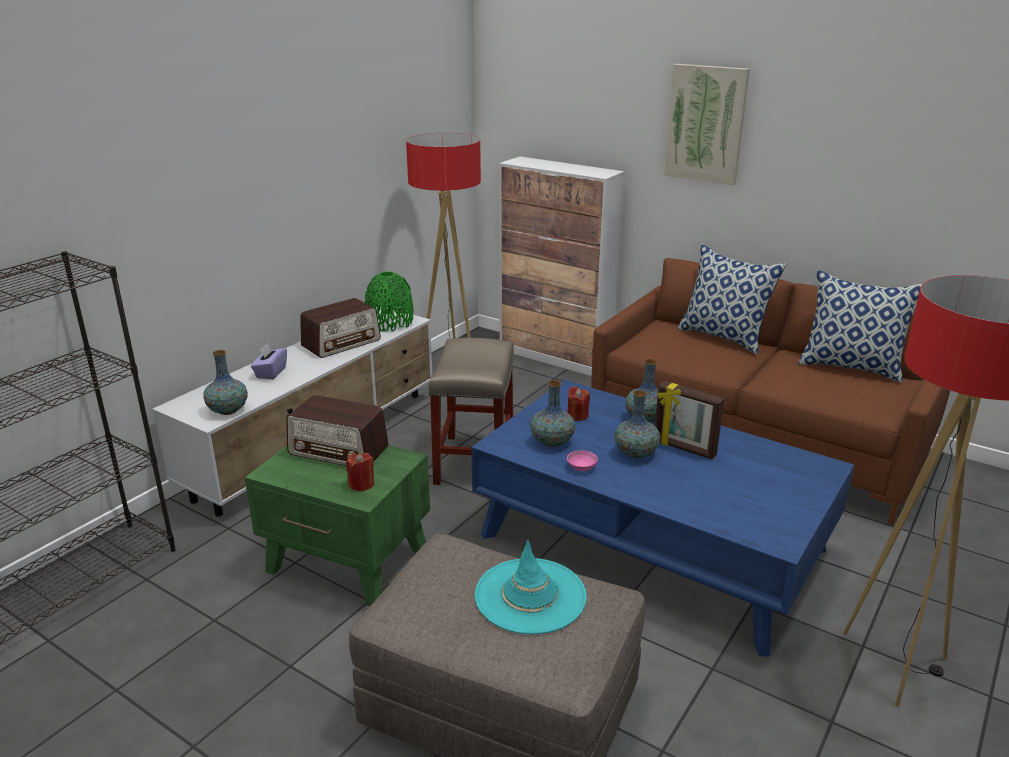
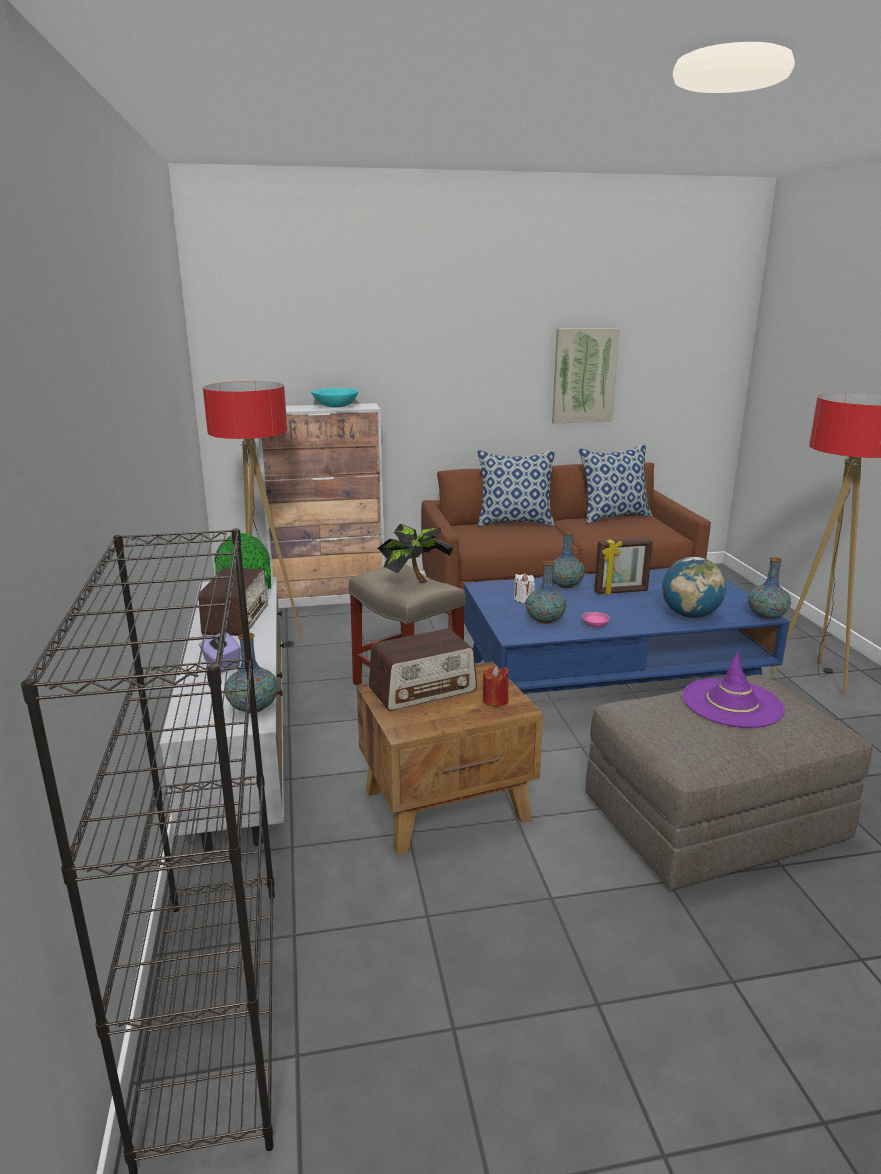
camera: 45 degrees left, 5 degrees down
(348, 561) = (448, 805): green side table -> brown side table
(476, 359) = (413, 581): none -> potted plant
(530, 596) = (732, 703): turquoise hat -> purple hat
(575, 169) = (335, 406): none -> turquoise bowl
(577, 415) = (523, 599): red candle -> white candle
(636, 453) = (604, 605): vase -> vase (766, 615)
(697, 503) = (690, 615): none -> globe
(706, 124) = (447, 350): picture -> picture (584, 375)

